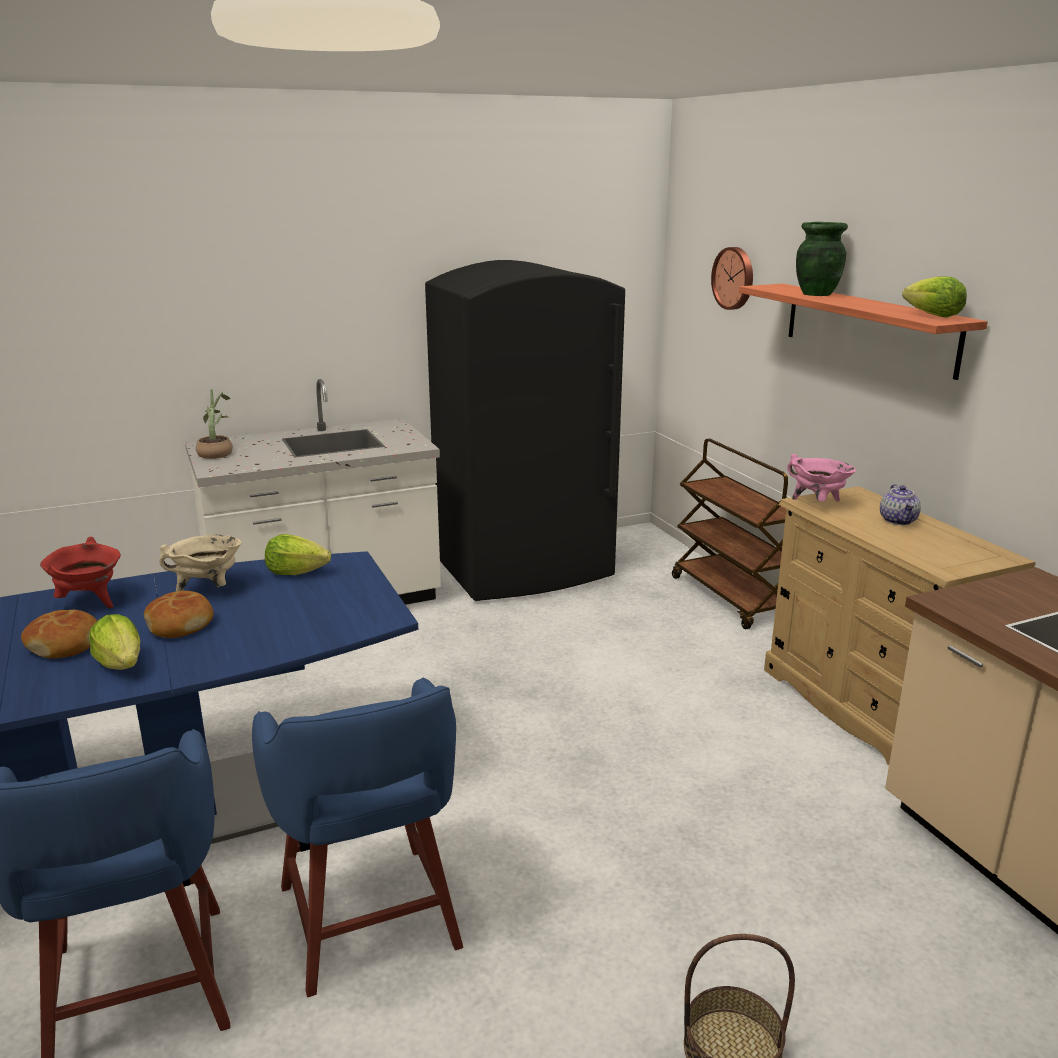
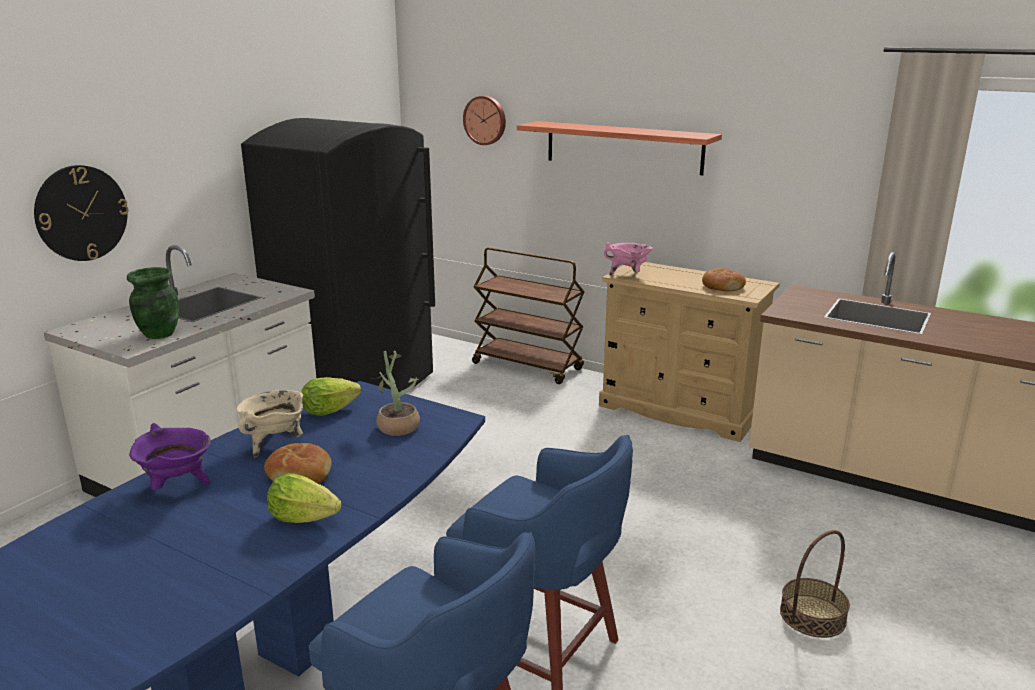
camera: 35 degrees left, 0 degrees up
(64, 644) = (218, 523): bread -> bread (722, 287)
(90, 603) = (178, 487): red cooking pot -> purple cooking pot
(217, 453) = (103, 334): potted plant -> potted plant (396, 425)
(236, 335) = (81, 213): none -> wall clock
(816, 294) = (582, 126): green vase -> green vase (158, 334)
(898, 521) = (685, 275): teapot -> none
(933, 316) = (688, 133): lettuce -> none

